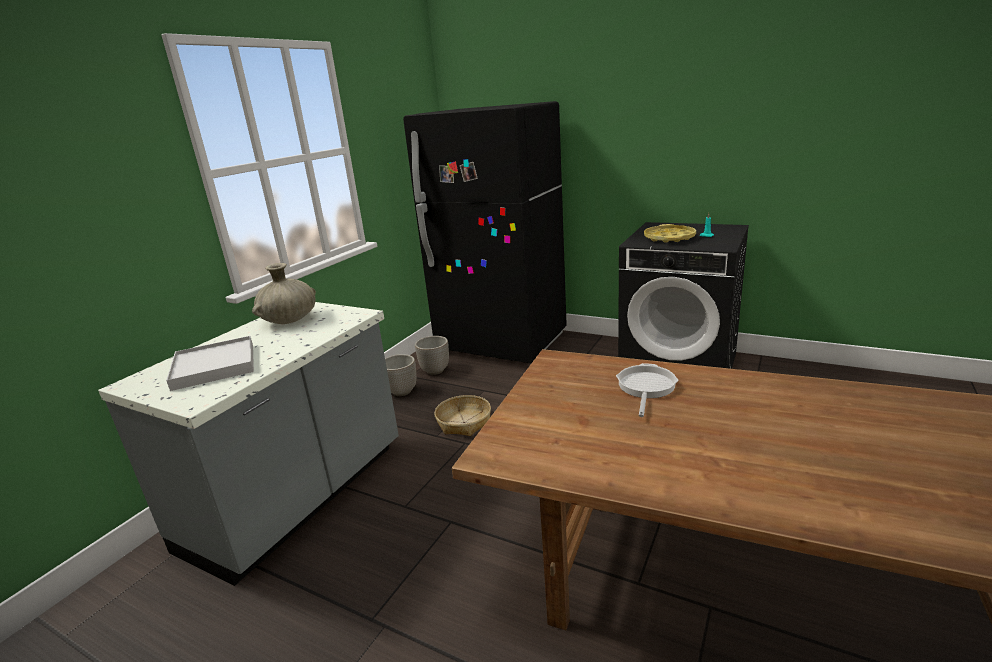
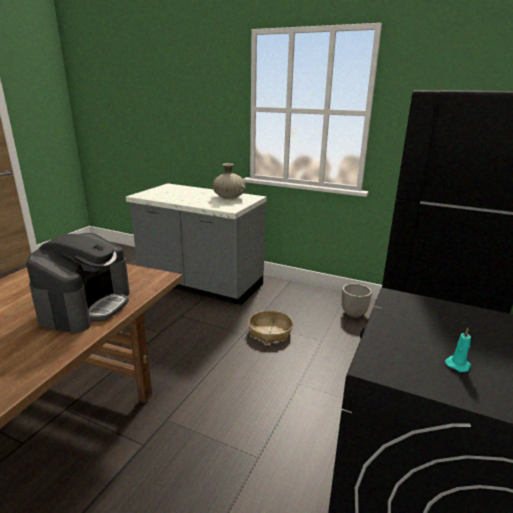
camera: 85 degrees right, 0 degrees up
(214, 366) = (175, 193): white tray -> none
(402, 391) = (316, 302): planter -> none
(645, 387) = (86, 306): frying pan -> coffee machine
(669, 238) = (430, 326): yellow tray -> none

